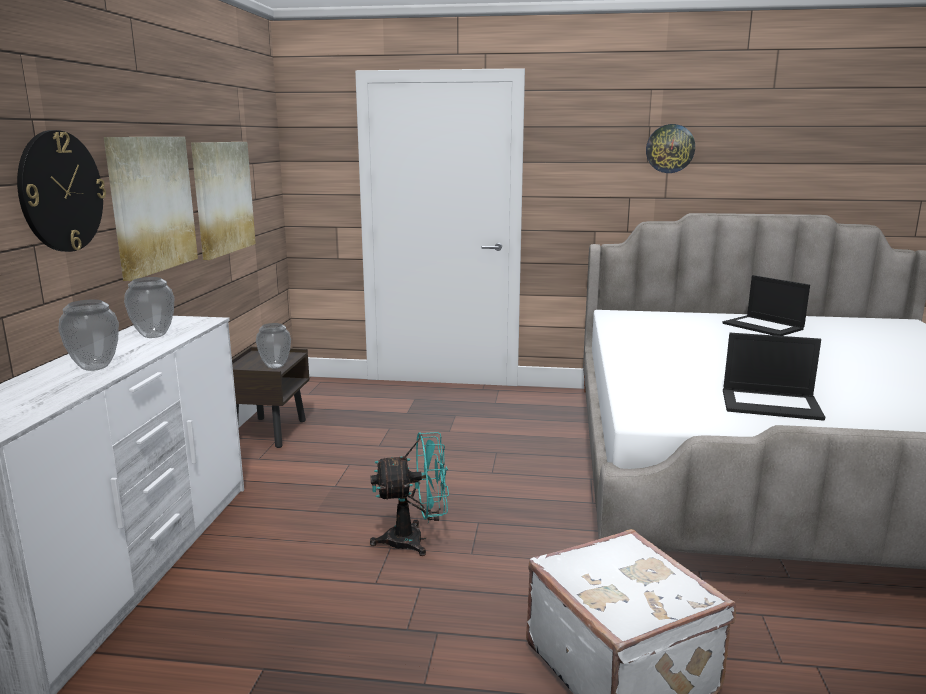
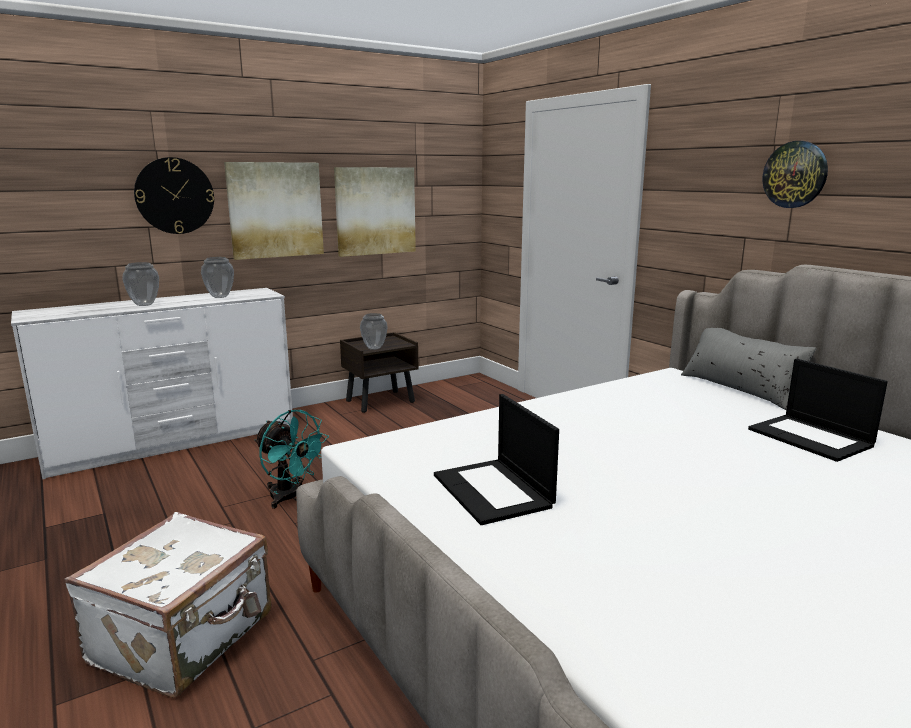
camera: 50 degrees right, 0 degrees up
(664, 312) = (739, 389): none -> grey pillow
(764, 326) = (811, 438): laptop -> laptop turned 45 degrees counterclockwise

